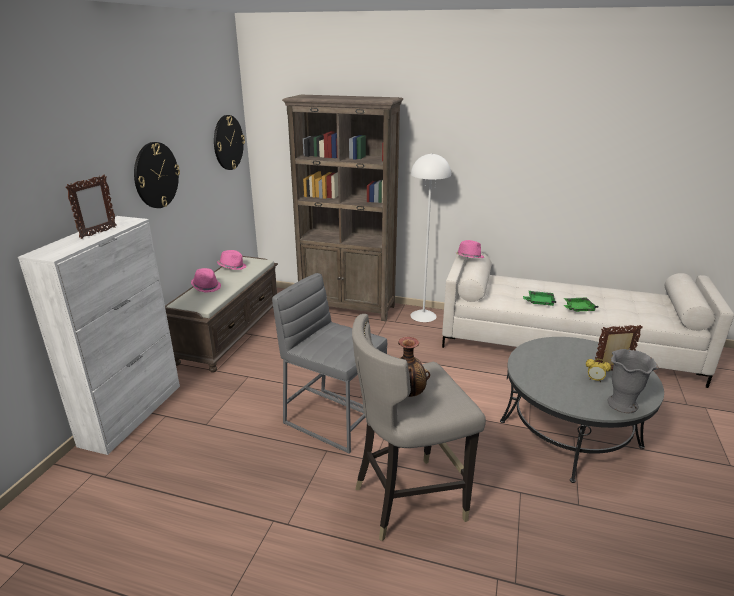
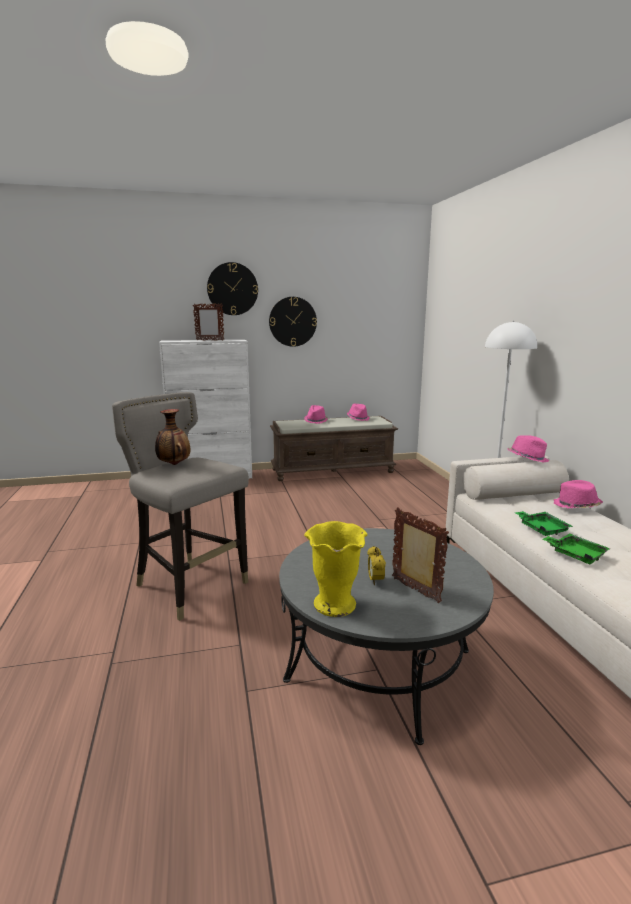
camera: 60 degrees right, 10 degrees down
(228, 142) = (392, 315): wall clock -> wall clock (232, 289)
(334, 418) = (268, 531): grey stool -> none
(348, 307) = (441, 493): brown bookcase -> none
(512, 279) = (576, 506): none -> pink hat
(622, 404) = (335, 605): grey vase -> yellow vase

